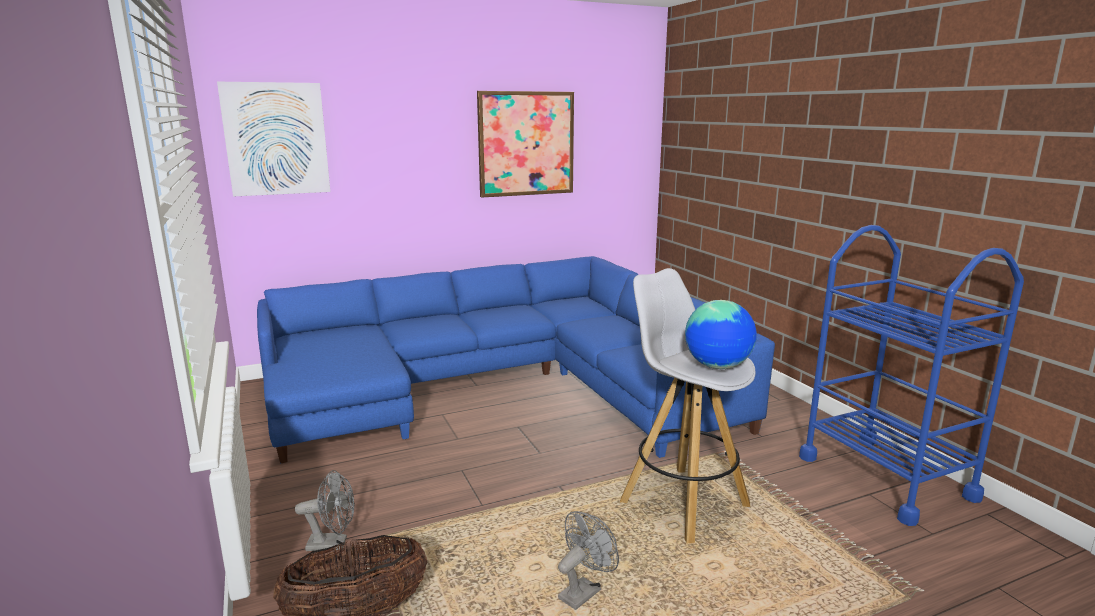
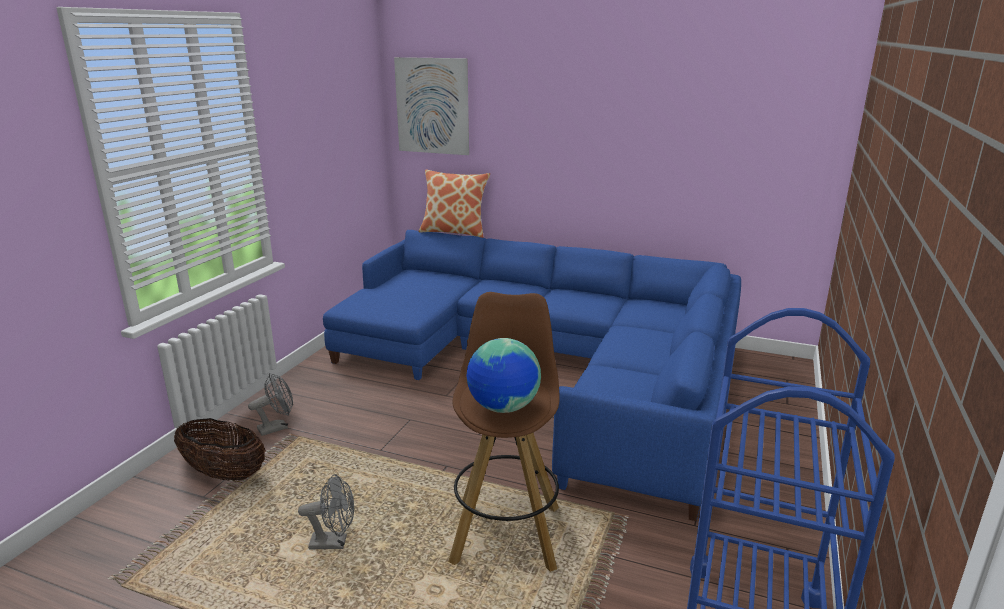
camera: 45 degrees right, 5 degrees up
(326, 281) = (454, 232): none -> pillow
(333, 544) = (277, 427): grey fan -> grey fan turned 75 degrees counterclockwise
(526, 144) = (662, 125): picture -> none
(682, 502) = (506, 532): white stool -> brown stool

